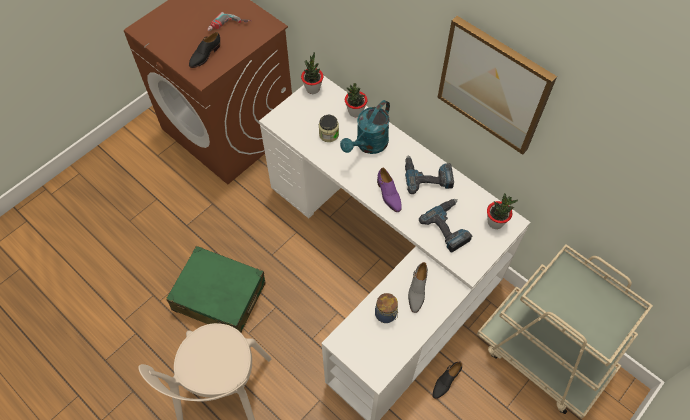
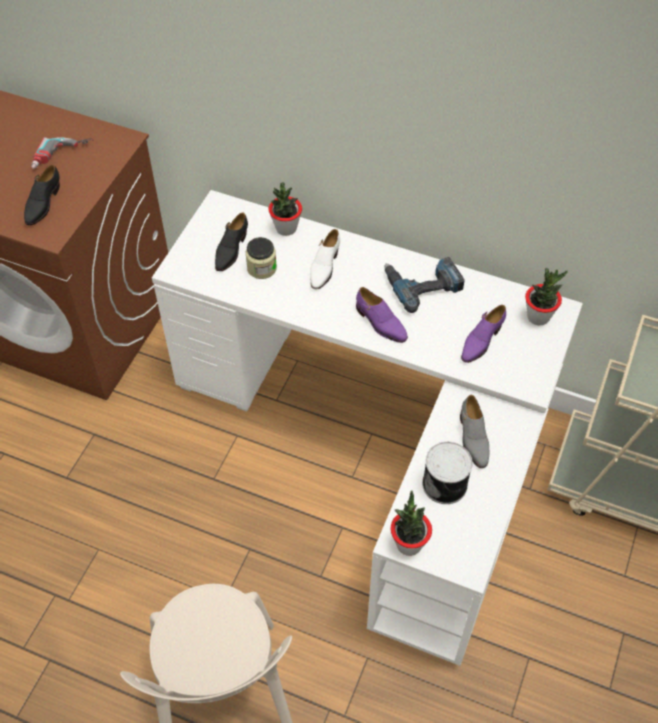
camera: 20 degrees left, 5 degrees down
(219, 296) = (159, 563): green suitcase -> none
(313, 89) = (212, 214): potted plant -> potted plant (408, 544)
(368, 145) = (324, 267): turquoise watering can -> white shoe
(386, 314) = (446, 483): jar -> can
(445, 381) = (530, 569): black shoe -> black shoe (231, 250)
(449, 227) = (481, 340): power drill -> purple shoe
(493, 85) = (499, 119): picture -> none

